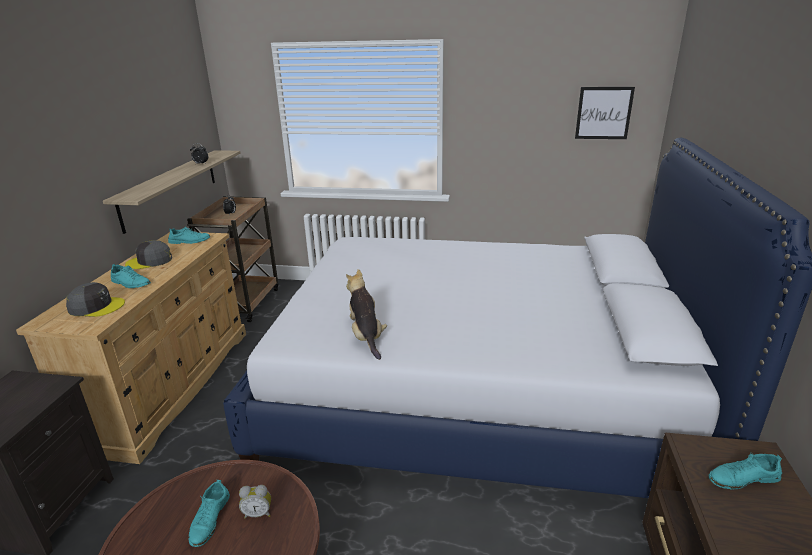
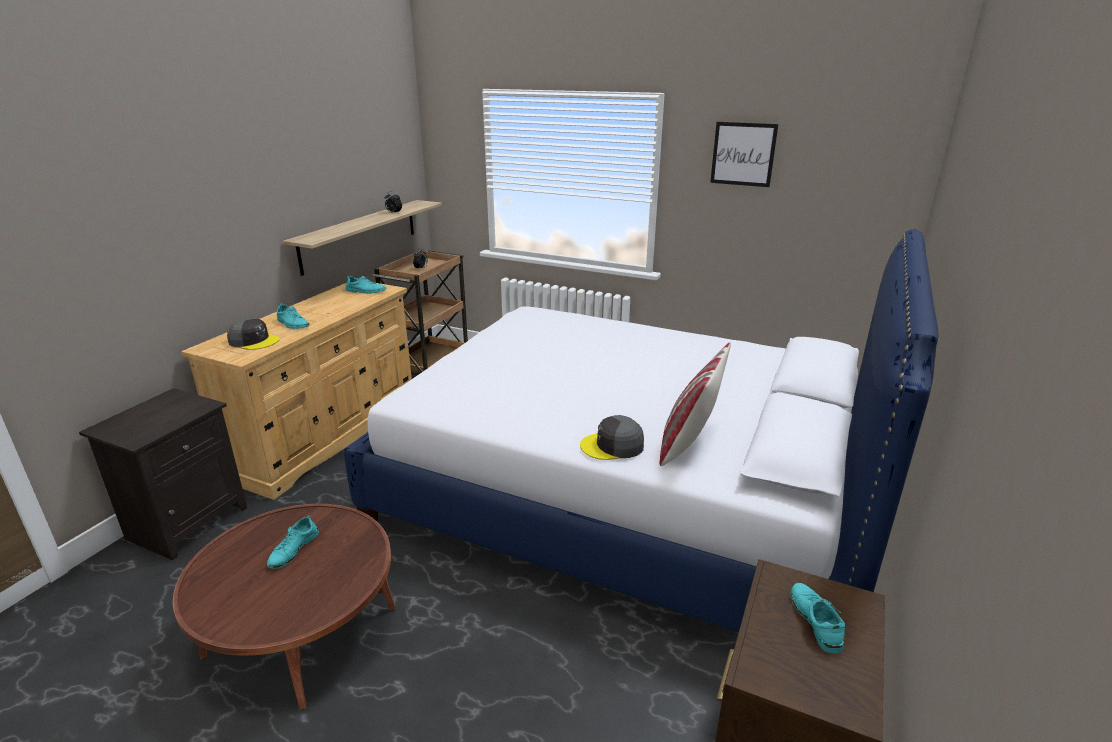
camera: 15 degrees right, 0 degrees up
(150, 261) = (320, 306): grey cap -> grey cap (613, 446)
(258, 513) = (336, 554): alarm clock -> none
(366, 336) = (487, 407): plush toy -> none
(561, 339) = (688, 443): none -> pillow
(603, 113) = (850, 191): picture -> picture (743, 154)
(743, 478) = (815, 620): turquoise shoe -> turquoise shoe turned 75 degrees clockwise

